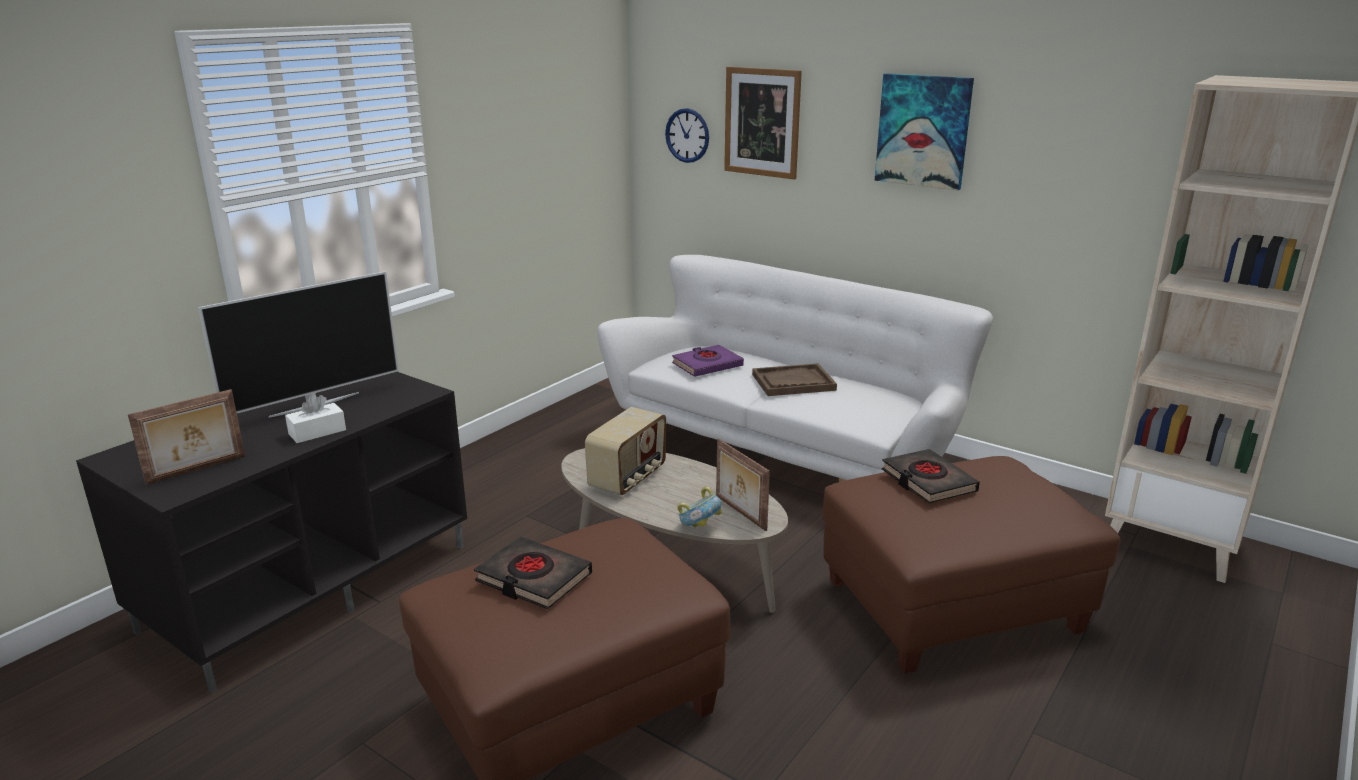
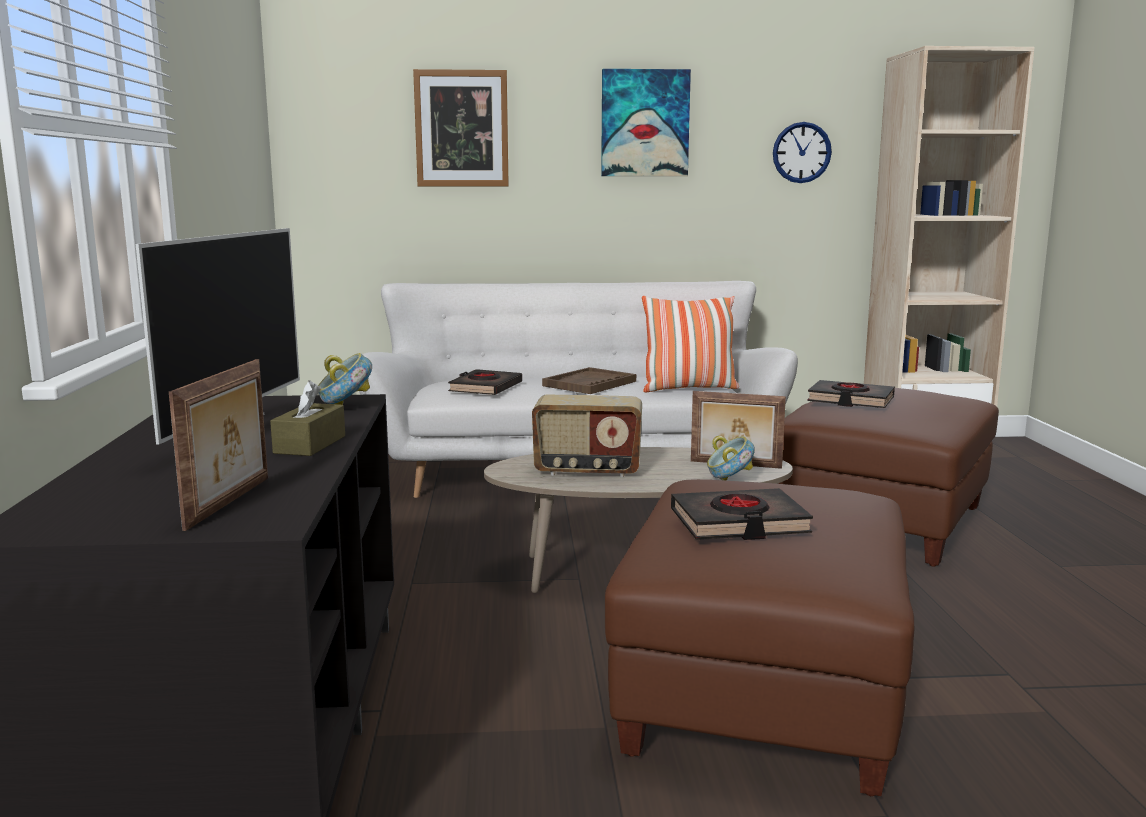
camera: 40 degrees left, 10 degrees down
(317, 432) = (310, 444): white tissue box -> brown tissue box
(405, 399) = (345, 407): none -> bowl
(628, 478) = (587, 471): radio -> radio turned 105 degrees clockwise
(687, 135) = (361, 151): wall clock -> wall clock (801, 152)
(707, 365) = (485, 388): purple book -> black book
(863, 413) = (688, 388): none -> pillow

